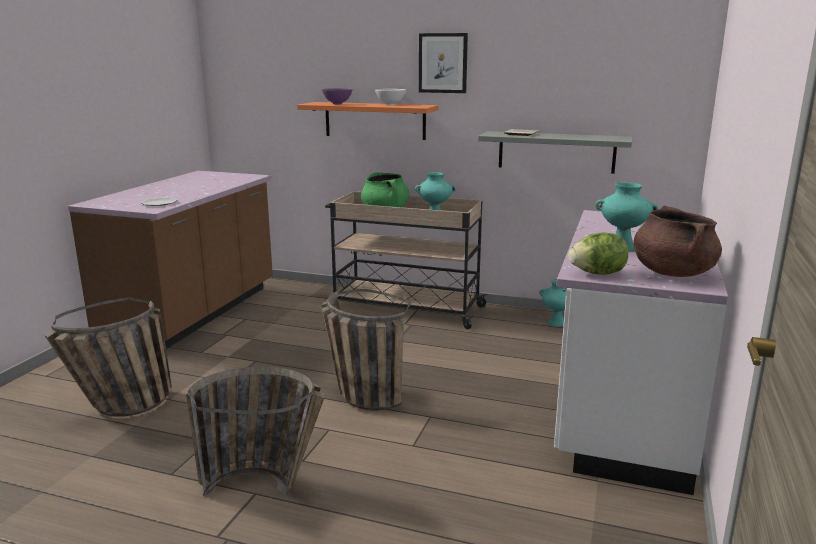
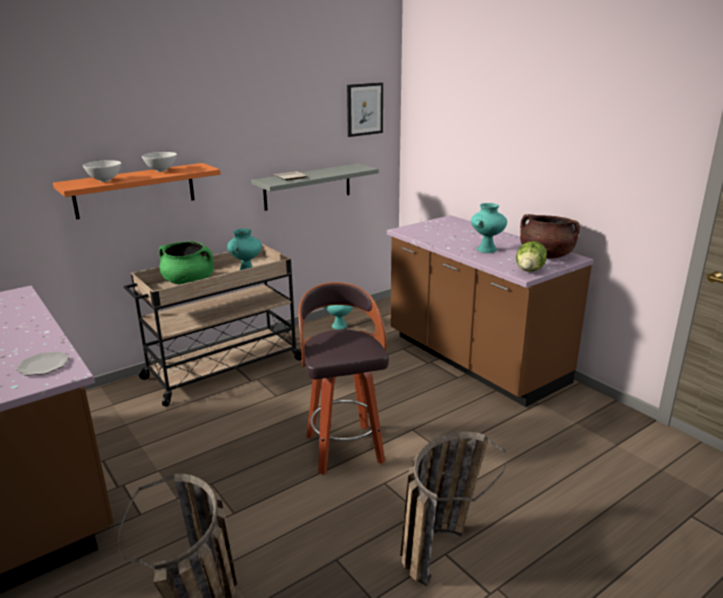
camera: 55 degrees left, 5 degrees up
(337, 104) = (104, 180): purple bowl -> white bowl
(358, 393) = (343, 448): basket -> stool
(443, 63) = (202, 120): picture -> picture (364, 109)
(621, 410) = (474, 360): white counter -> brown counter

